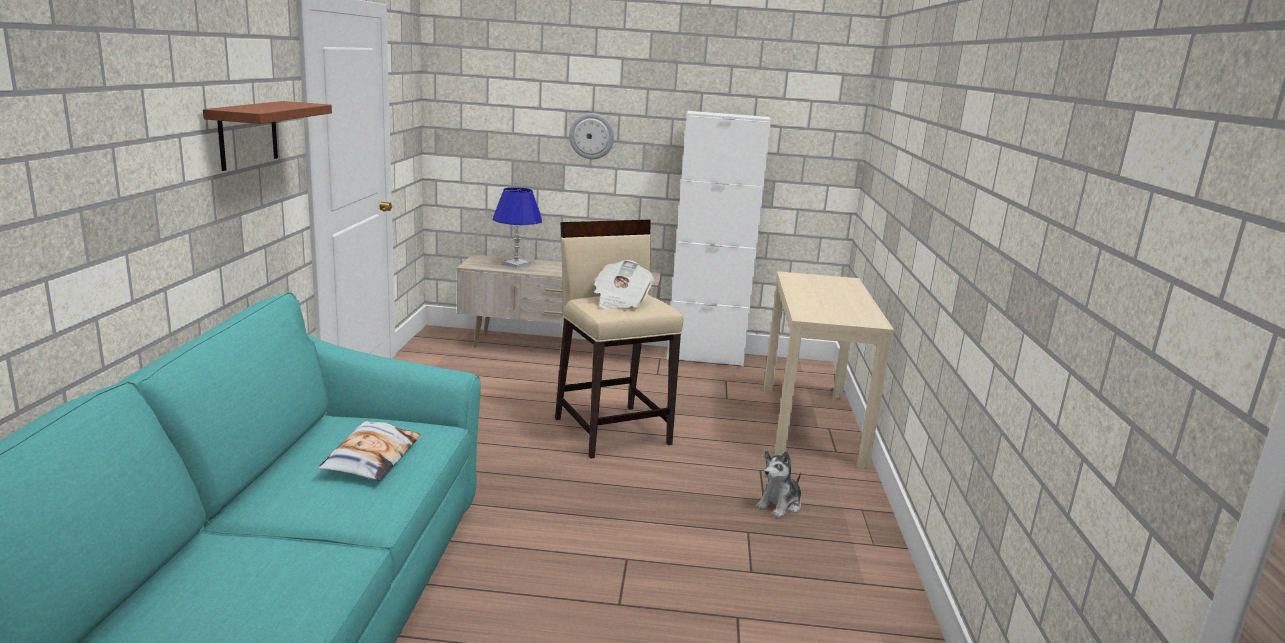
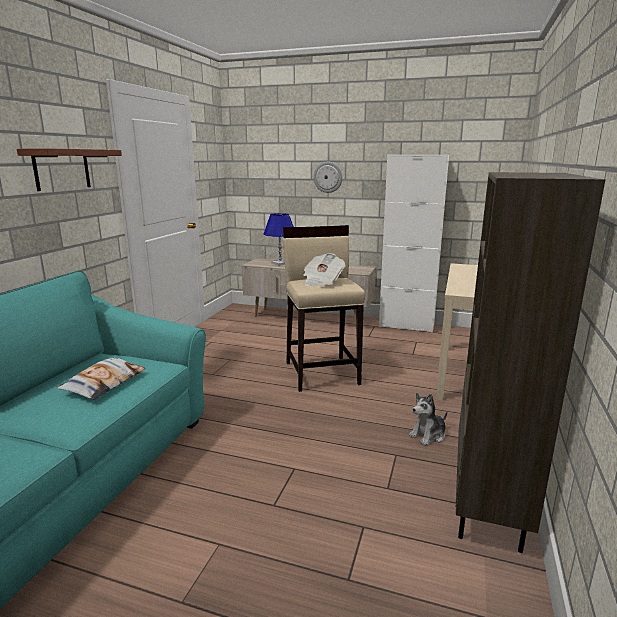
camera: 15 degrees right, 0 degrees up
(871, 579) = (489, 504): none -> brown bookcase

